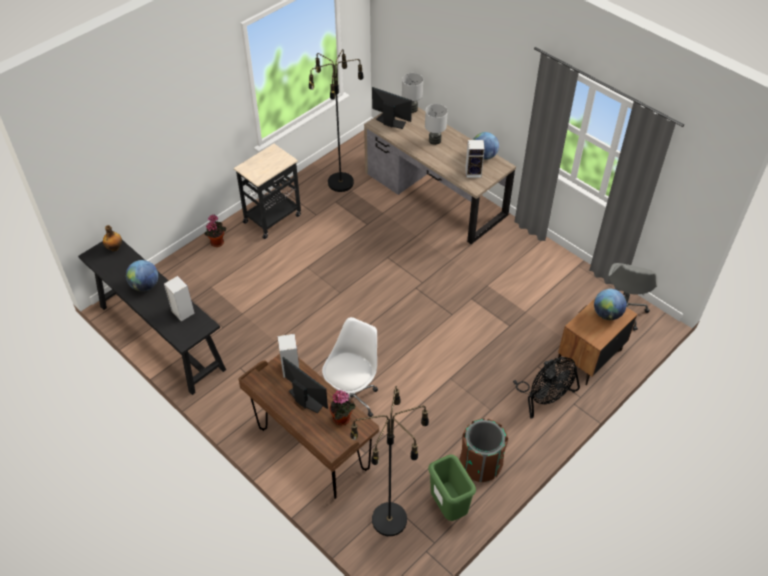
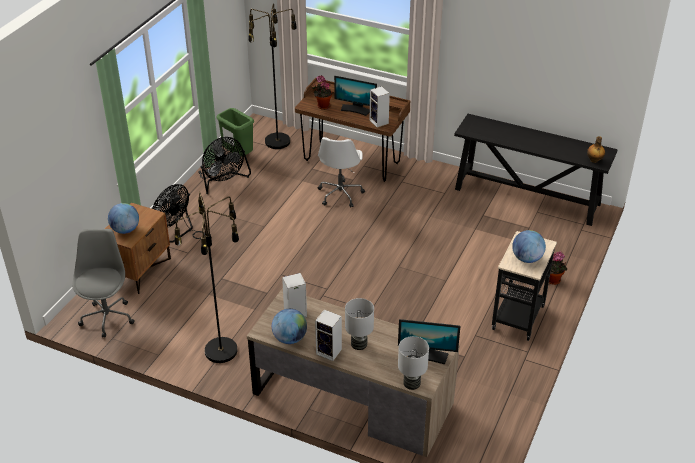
camera: 160 degrees right, 10 degrees down
(145, 285) = (538, 142): globe -> globe (527, 258)
(182, 312) = (491, 134): speaker -> speaker (330, 352)
(340, 182) = (475, 382): floor lamp -> floor lamp (221, 351)
(480, 464) = (221, 181): brown trash can -> black fan

